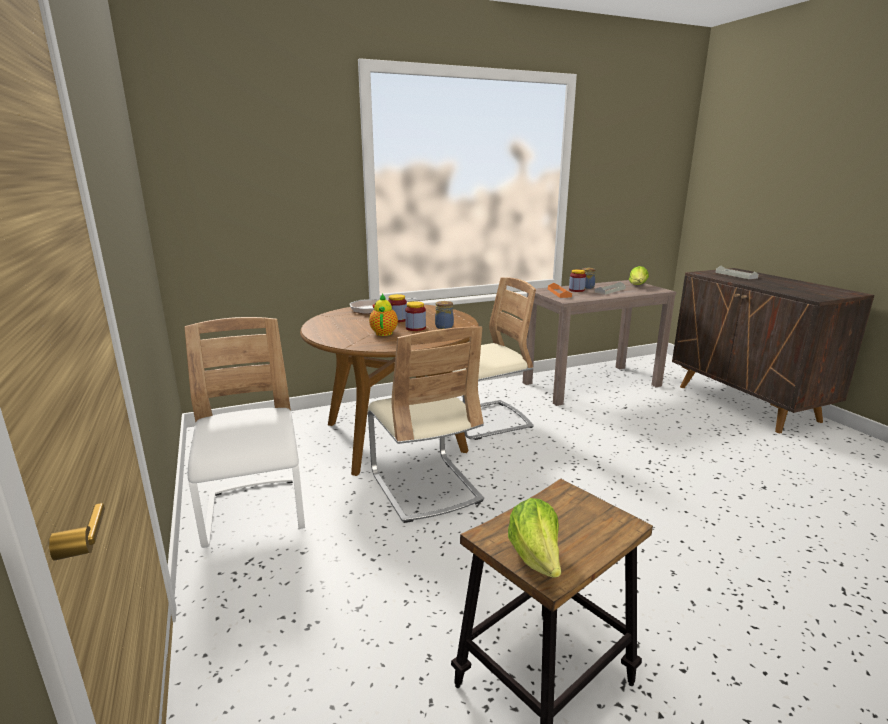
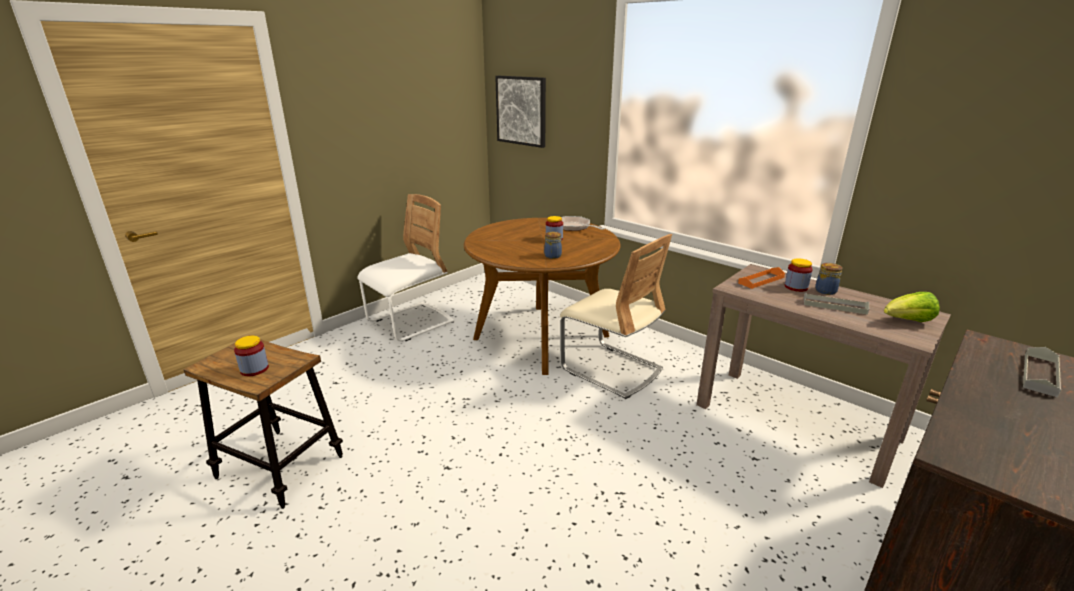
camera: 65 degrees right, 5 degrees up
(224, 194) = (521, 110): none -> picture
(384, 332) = (514, 242): teapot -> none
(415, 328) = (537, 248): jar -> jar (254, 369)
(425, 487) = (476, 369): beige chair -> none
(536, 558) = (222, 359): lettuce -> none

